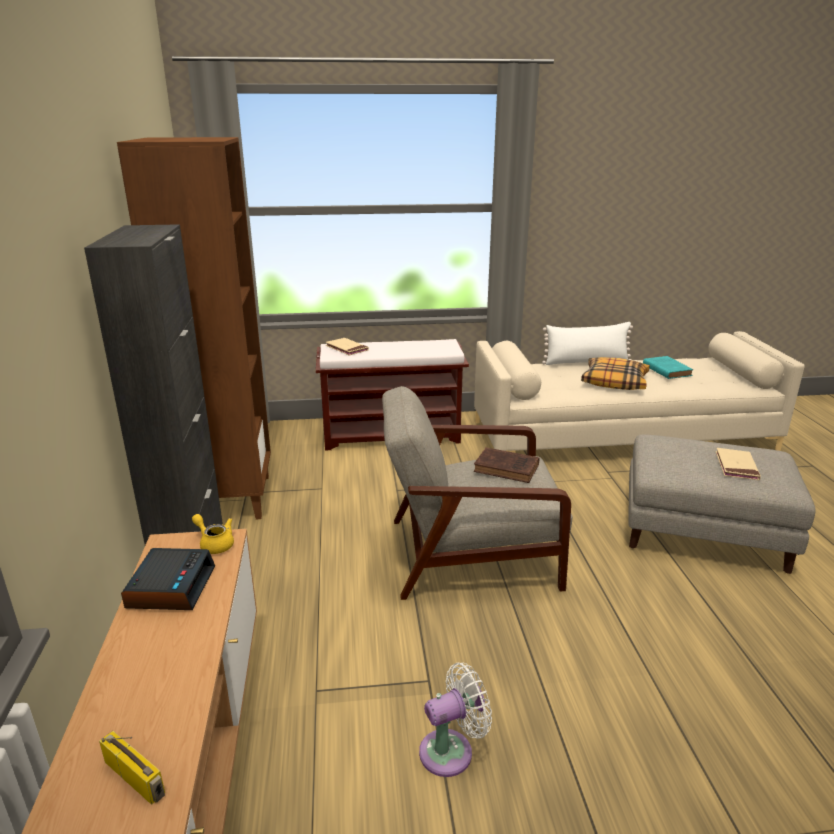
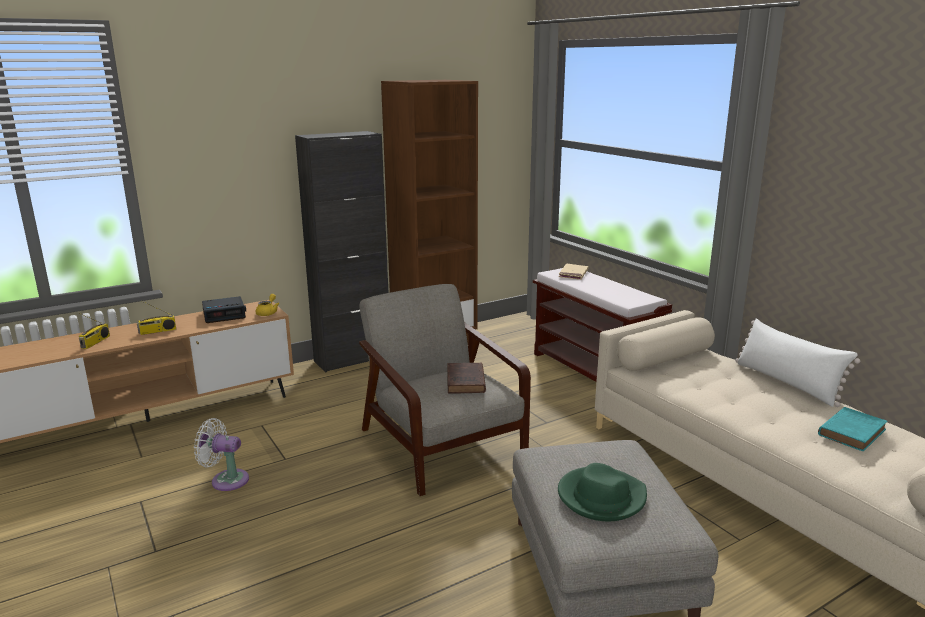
camera: 65 degrees right, 5 degrees down
(168, 675) = (157, 331): none -> radio
(451, 750) = (226, 480): white fan -> white fan turned 150 degrees clockwise
(614, 382) = (751, 405): pillow -> none
(736, 466) = (601, 497): beige book -> green hat

